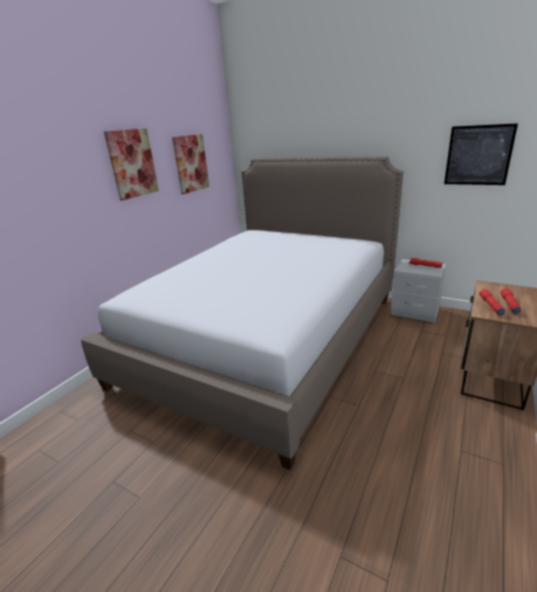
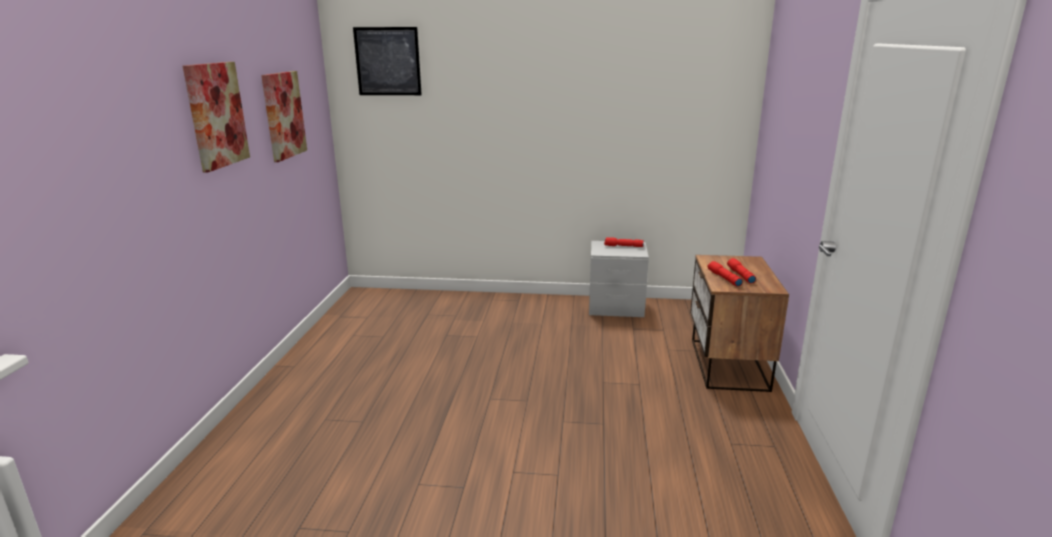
camera: 25 degrees left, 5 degrees down
(267, 338) = (439, 368): bed -> none
(478, 155) = (669, 110): picture -> picture (388, 61)

